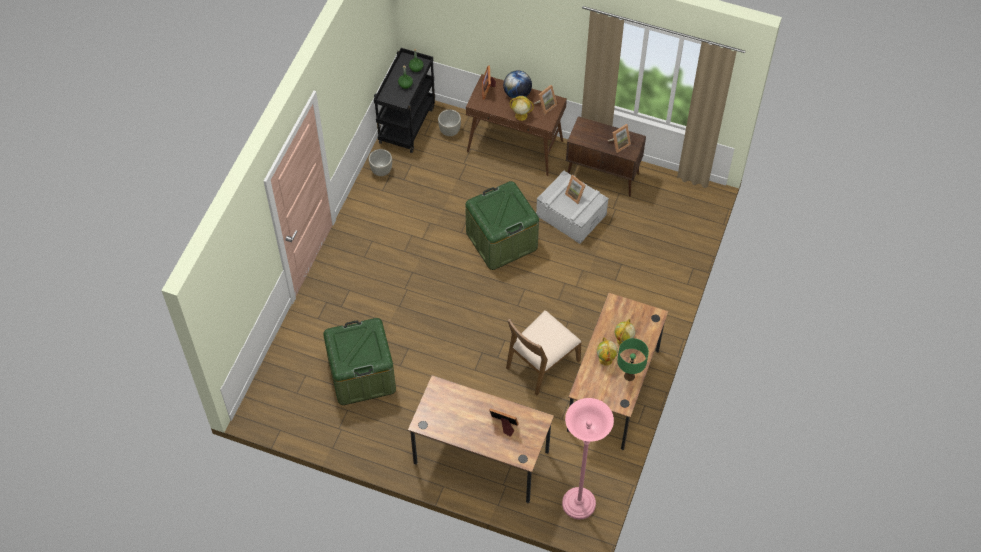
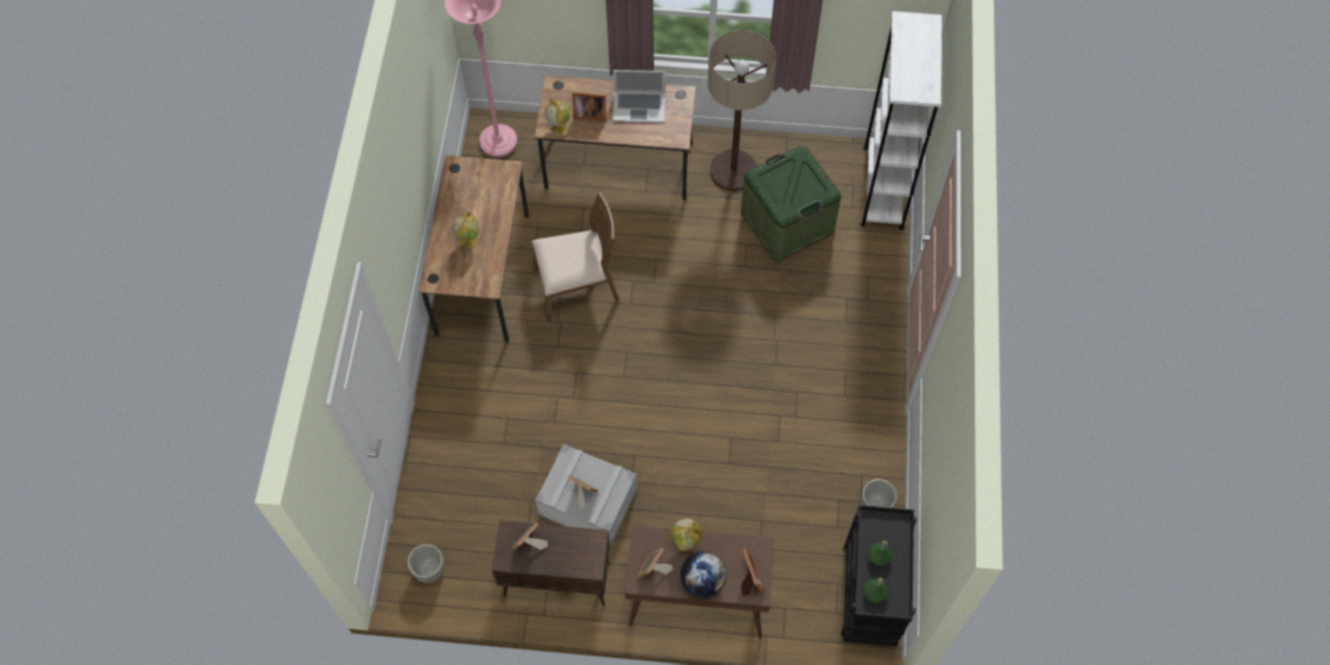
camera: 165 degrees right, 5 degrees up
(273, 385) = (883, 187): none -> white bookcase
(388, 429) = (733, 170): none -> floor lamp
(449, 131) = (802, 600): grey planter -> grey planter (430, 570)
(460, 422) = (639, 106): none -> laptop
(501, 240) = (673, 438): green storage box -> none
(541, 363) = (577, 285): brown chair -> brown chair turned 45 degrees clockwise
(606, 360) = (486, 212): globe -> globe (558, 127)
(629, 376) = (454, 199): green table lamp -> none

